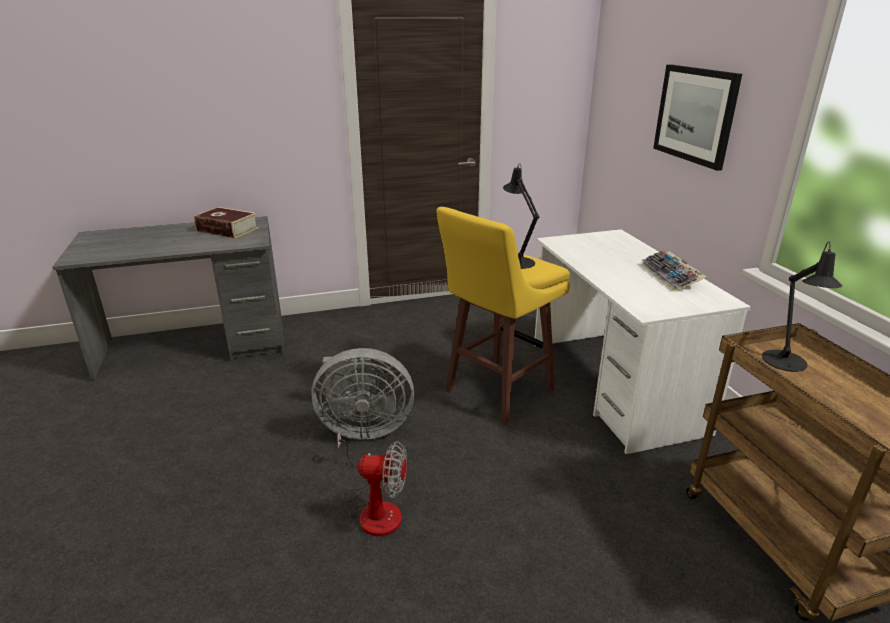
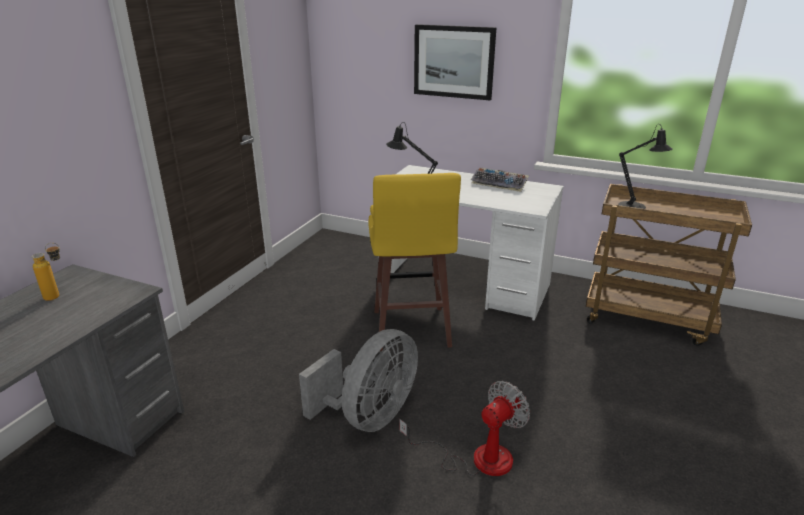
camera: 50 degrees left, 0 degrees up
(227, 229) = (58, 296): book -> bottle

